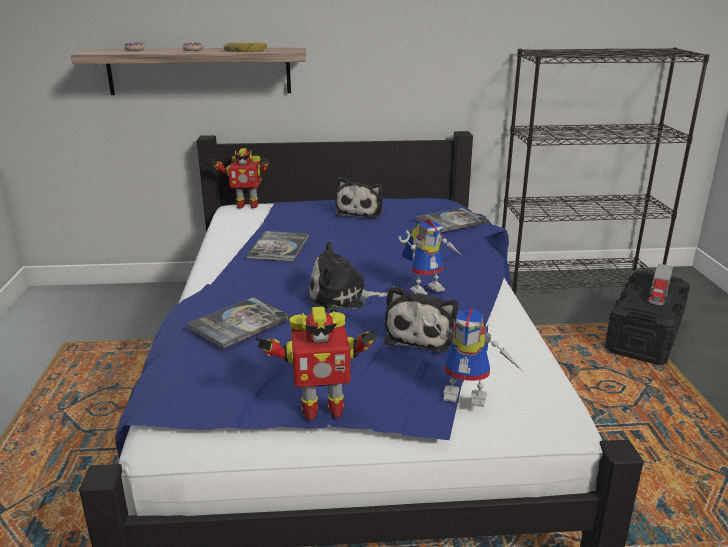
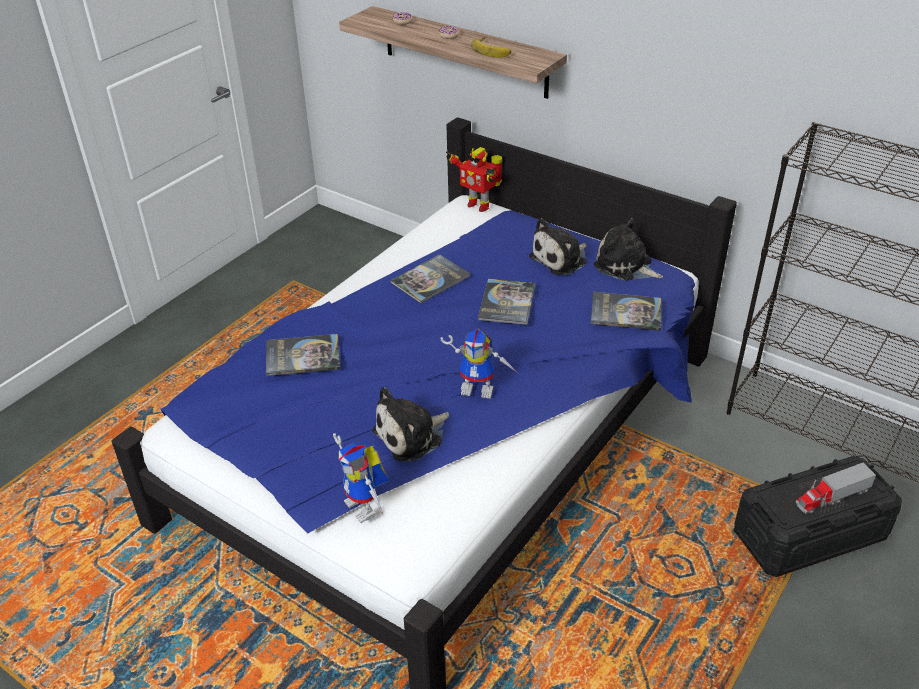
camera: 40 degrees right, 15 degrees up
(321, 409) = (262, 462): toy robot -> none
(342, 297) = (405, 365): plush toy -> plush toy (625, 266)
(363, 240) = (507, 302): none -> book

